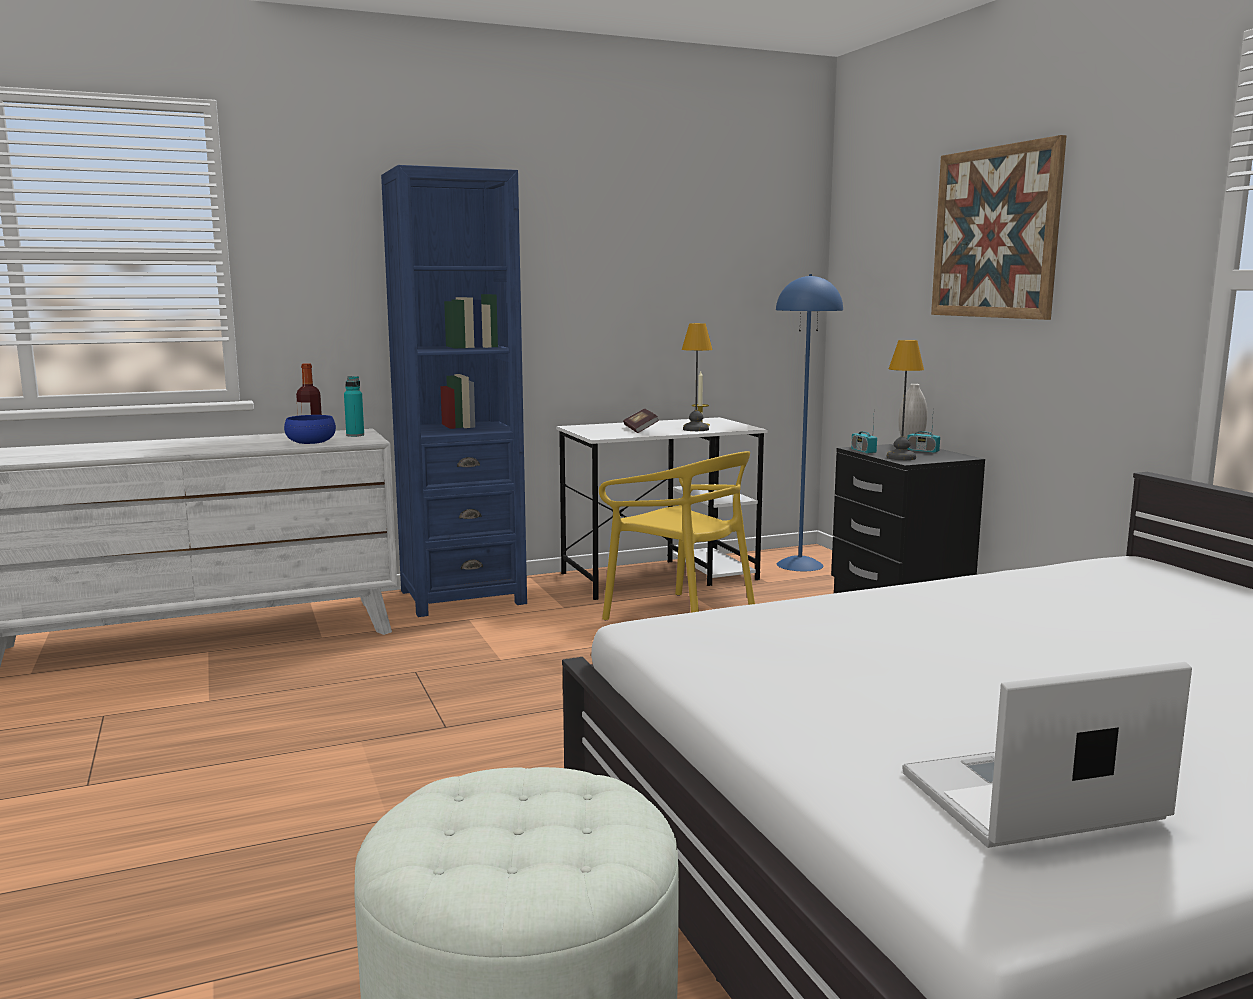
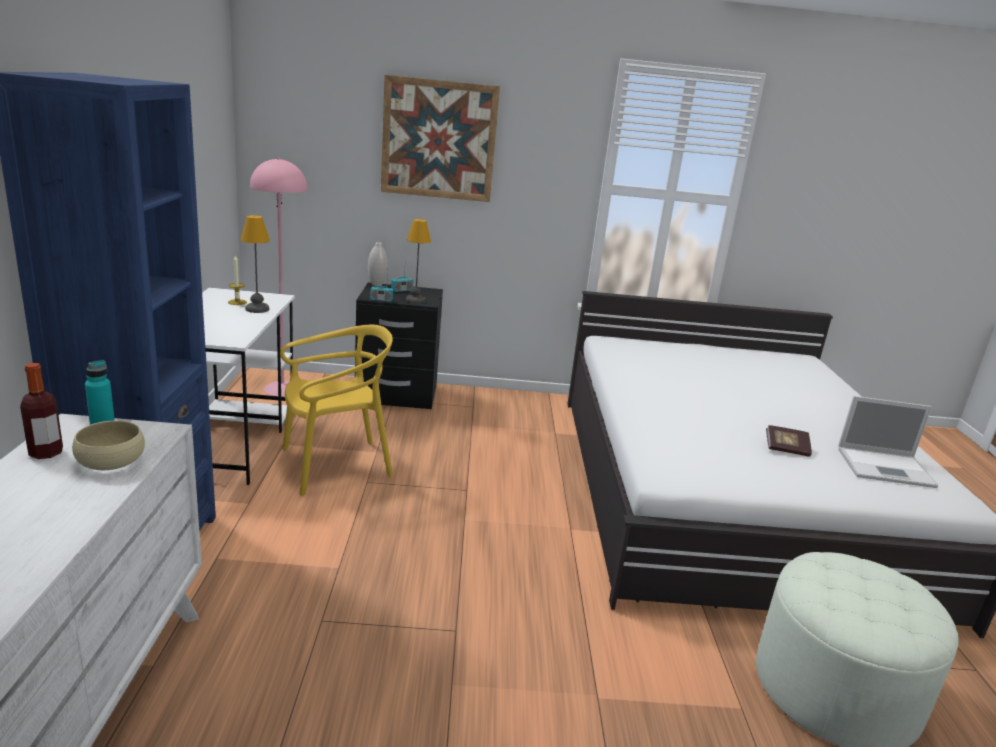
camera: 70 degrees left, 10 degrees up
(311, 442) = (111, 461): blue bowl -> beige bowl
(640, 430) = (225, 322): book -> book (786, 449)
(800, 565) = (283, 389): blue floor lamp -> pink floor lamp
(1027, 798) = (886, 467): laptop -> laptop turned 90 degrees counterclockwise

